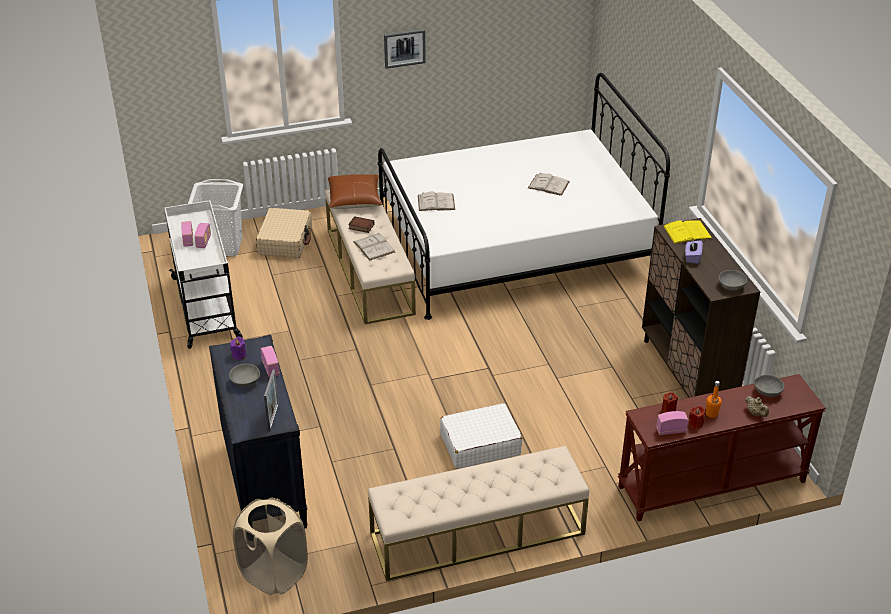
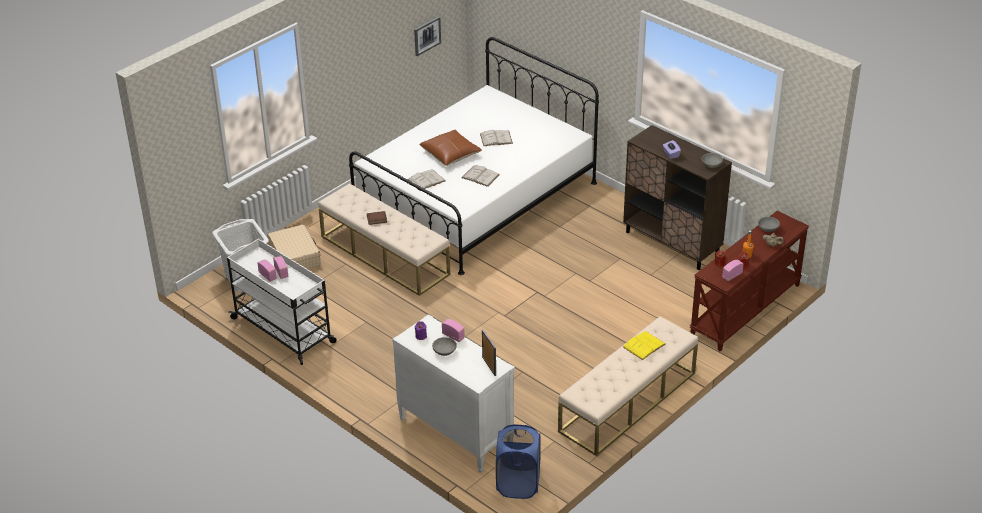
camera: 30 degrees left, 0 degrees up
(264, 484) = (455, 433): black dresser -> white dresser
(274, 573) = (518, 484): beige laundry basket -> blue laundry basket
(354, 199) = (350, 200): brown pillow -> brown pillow (450, 154)
(374, 247) = (401, 231): white book -> white book (480, 176)
(404, 48) = (346, 62): picture -> picture (427, 35)
(480, 444) = (578, 345): white suitcase -> none
(687, 232) = (652, 138): yellow book -> yellow book (644, 345)

